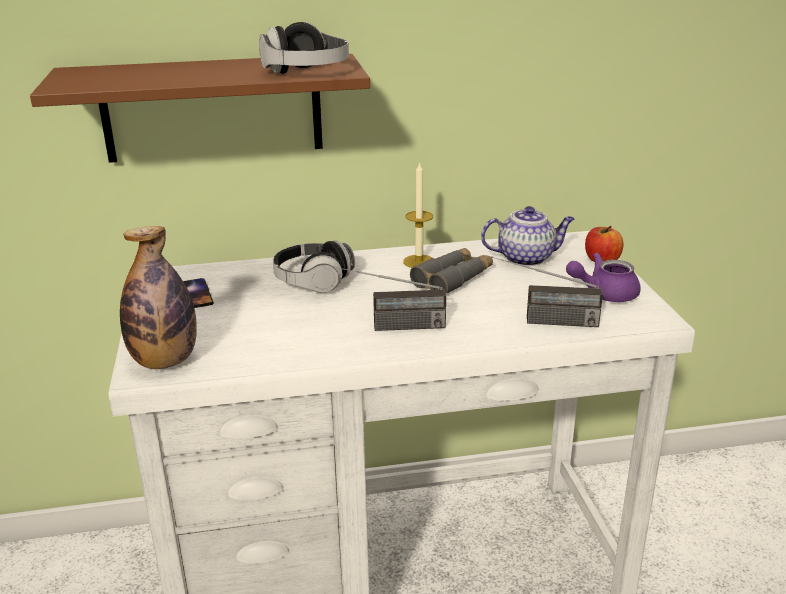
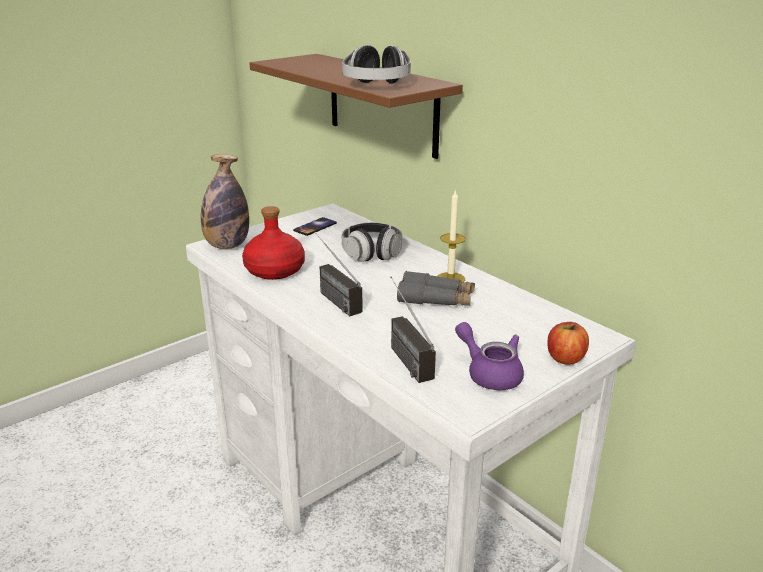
camera: 60 degrees right, 0 degrees up
(283, 345) = (274, 270): none -> red bottle
(526, 258) = (518, 320): teapot -> none

